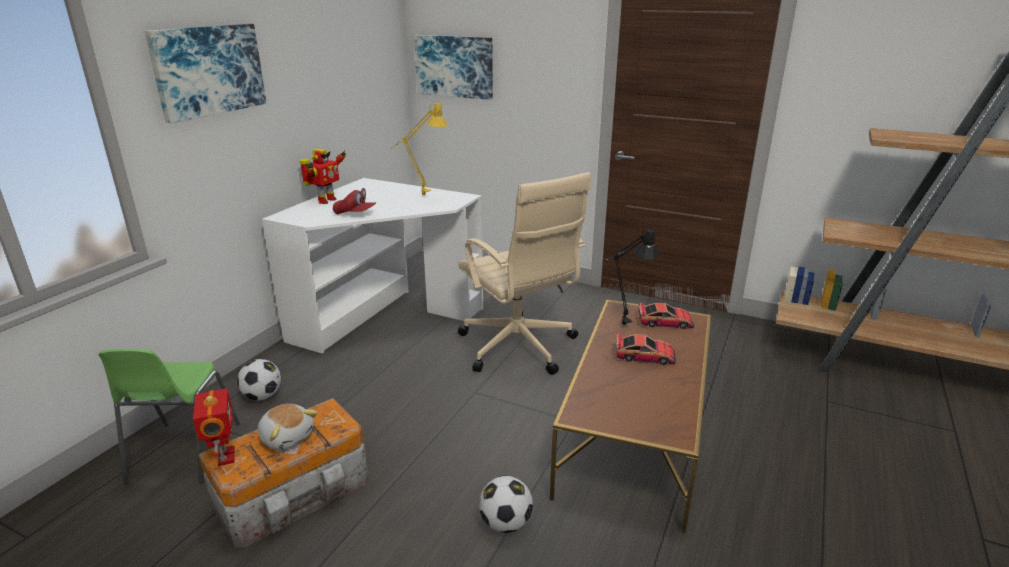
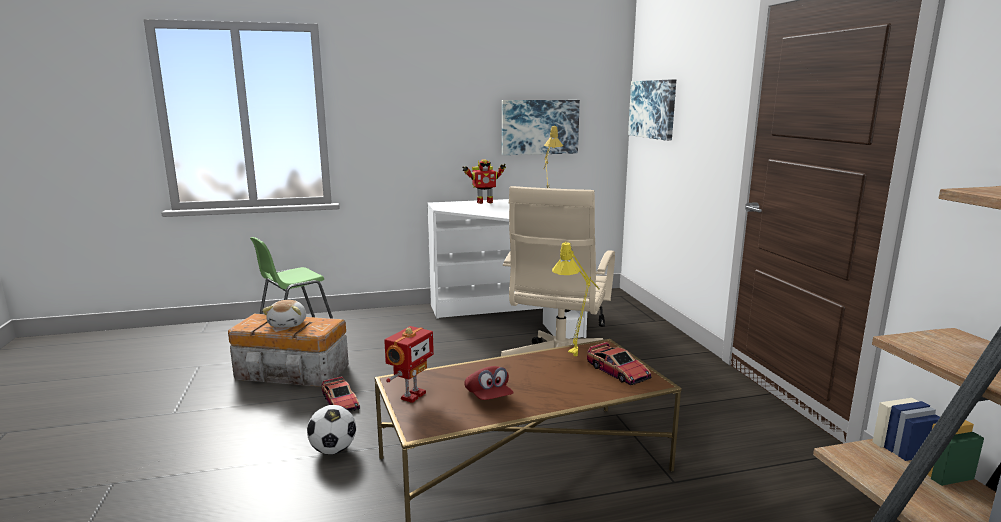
camera: 50 degrees right, 10 degrees down
(208, 70) = (403, 89): picture -> picture (539, 127)
(224, 457) = (254, 318): toy robot -> toy robot (412, 395)
(262, 396) = (369, 324): football -> none
(355, 213) = (478, 210): red cap -> red cap (488, 397)
(620, 322) = (577, 355): black table lamp -> yellow table lamp
(645, 356) = (536, 380): toy car -> toy car (340, 402)

